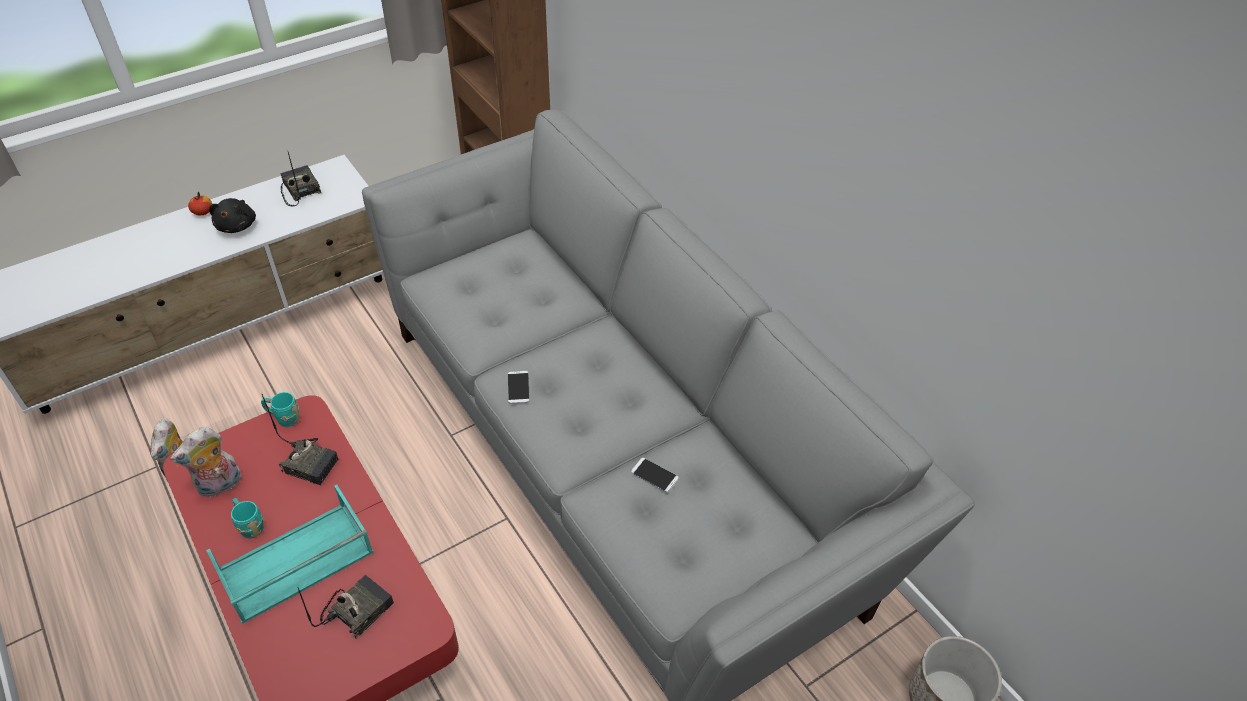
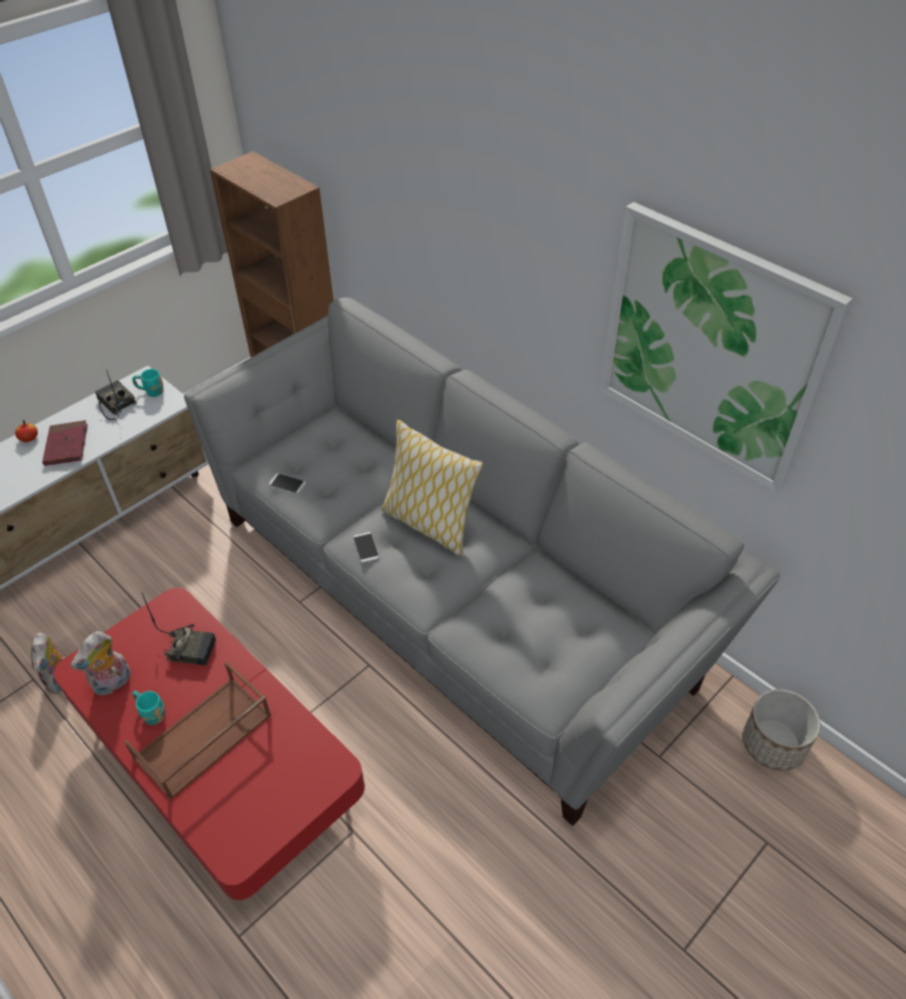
camera: 10 degrees left, 0 degrees up
(237, 225) = (66, 445): black plush toy -> red book
(284, 418) = (154, 612): turquoise mug -> turquoise mug (151, 392)
(295, 563) = (203, 738): turquoise tray -> brown tray
(357, 609) = (270, 767): radio -> none
(595, 373) = (429, 524): none -> pillow
(654, 475) = (504, 601): phone -> phone (287, 484)
(924, 221) = (711, 348): none -> picture

